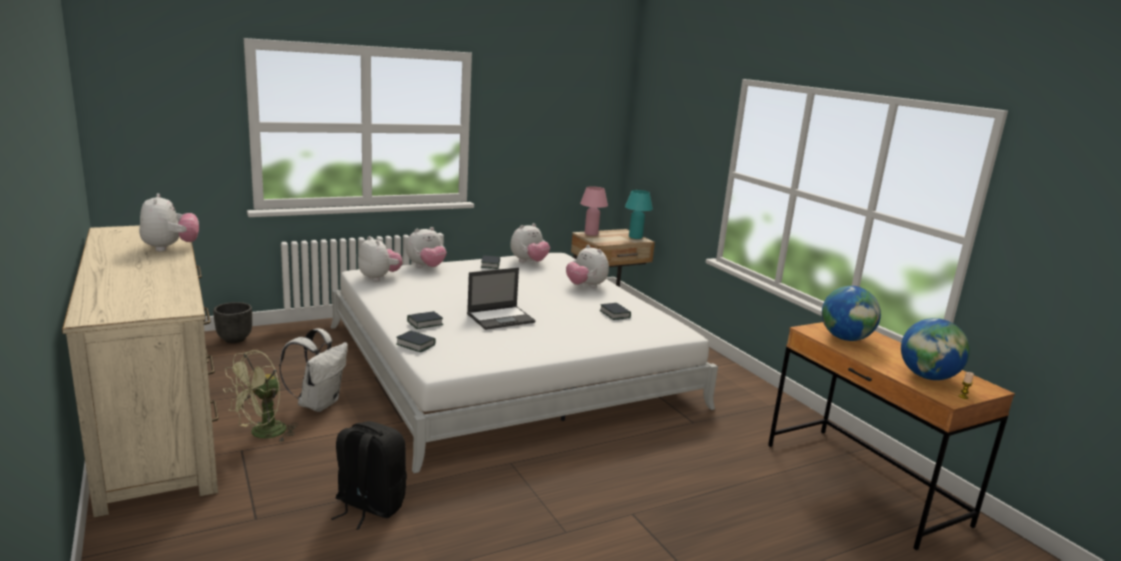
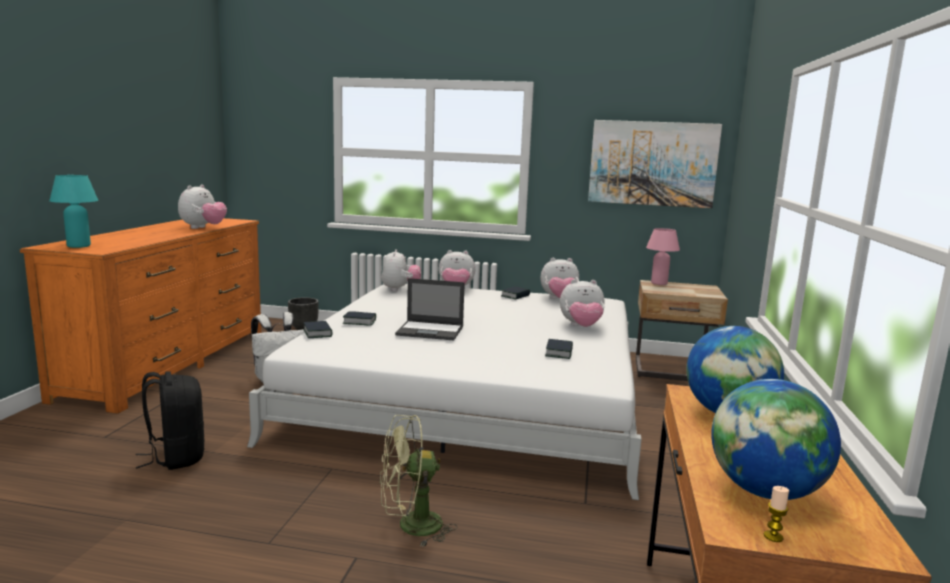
camera: 40 degrees right, 5 degrees down
(156, 423) = (169, 363): beige dresser -> orange dresser
(262, 434) = (208, 388): green fan -> green fan (411, 527)
(572, 129) = (652, 163): none -> picture
(586, 286) = (581, 327): plush toy -> plush toy turned 90 degrees counterclockwise
(635, 237) = (710, 292): turquoise table lamp -> turquoise table lamp (78, 246)

